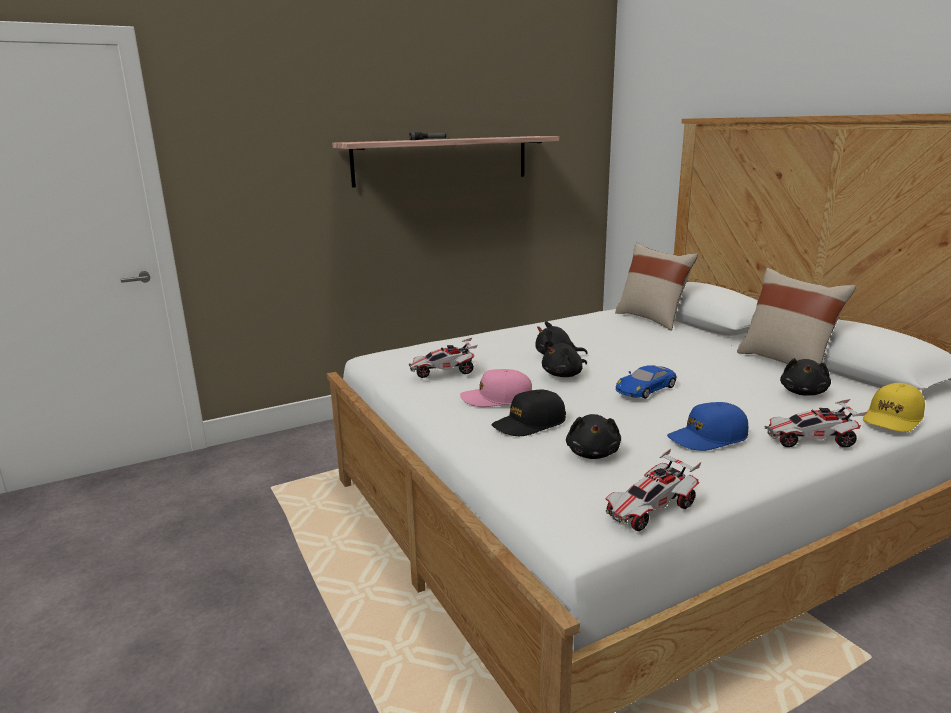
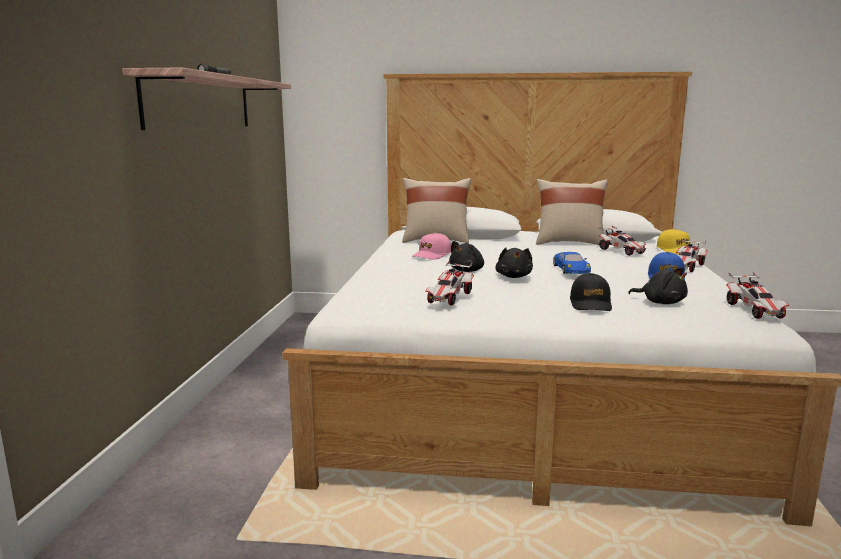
camera: 55 degrees left, 5 degrees down
(497, 399) = (530, 300): pink cap -> pink cap (432, 255)
(803, 392) = (621, 251): black plush toy -> toy car

